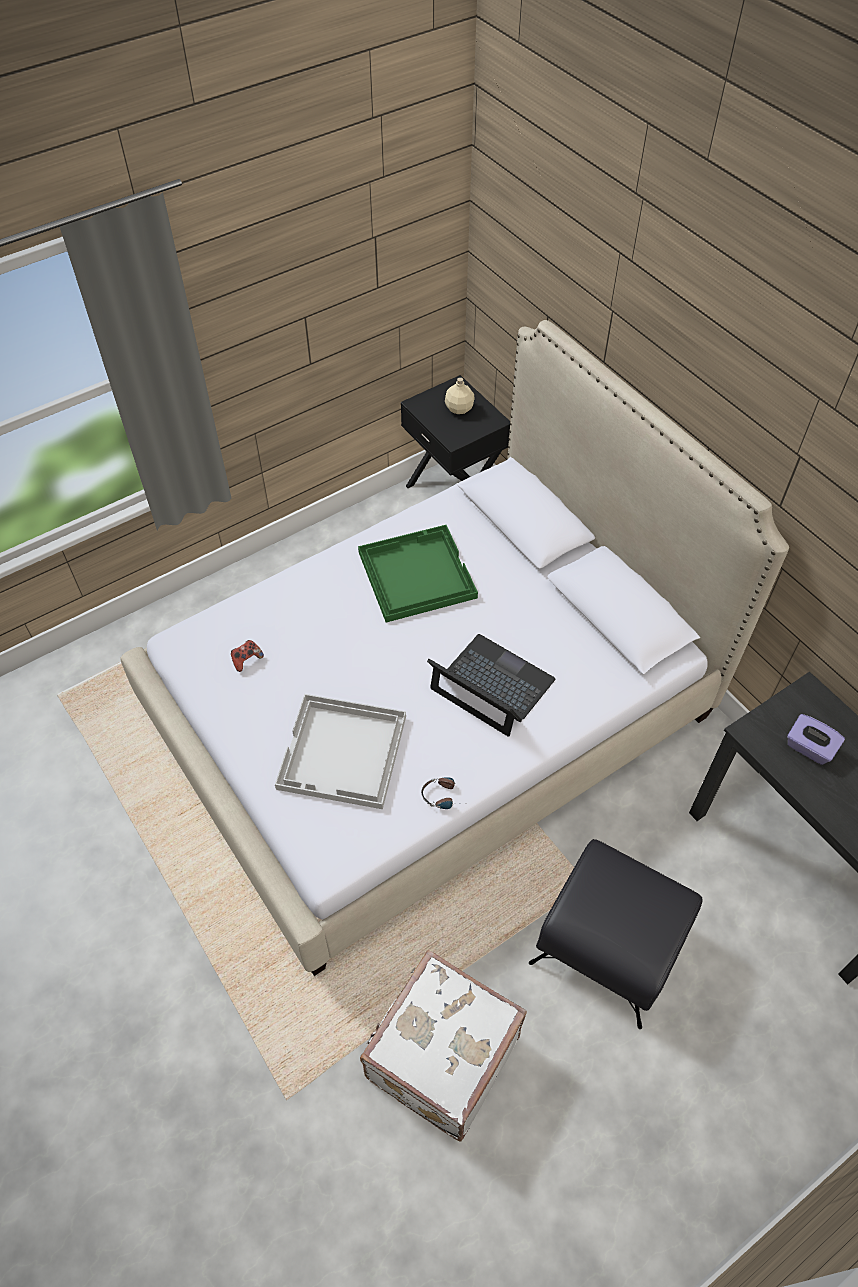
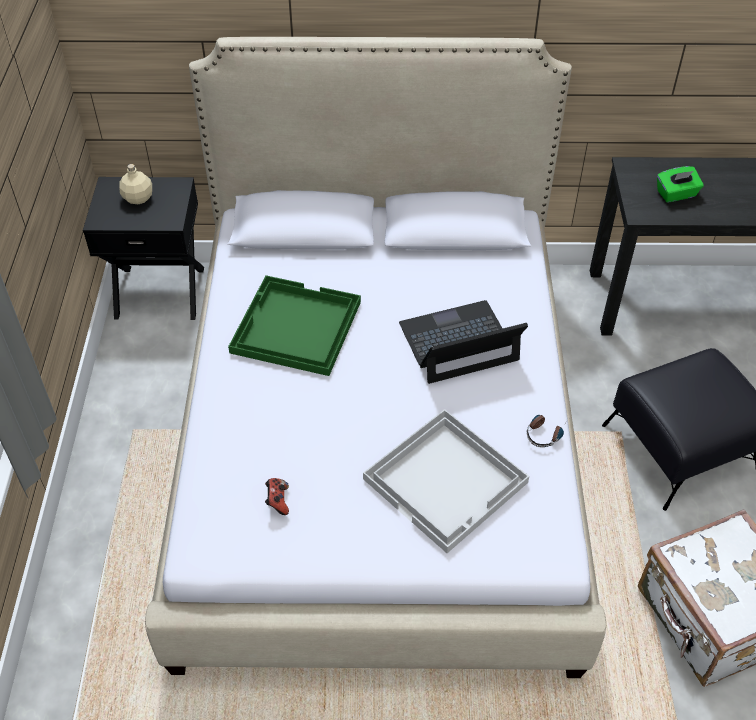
camera: 55 degrees left, 5 degrees down
(809, 748) = (676, 194): purple tissue box -> green tissue box

